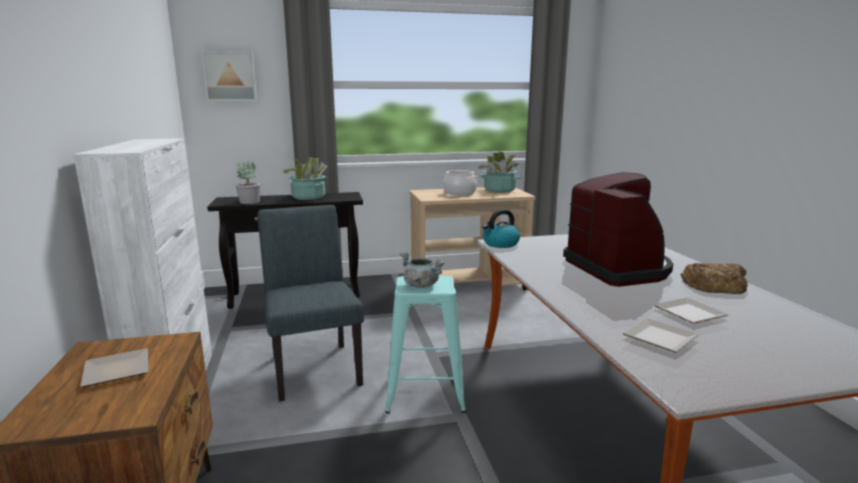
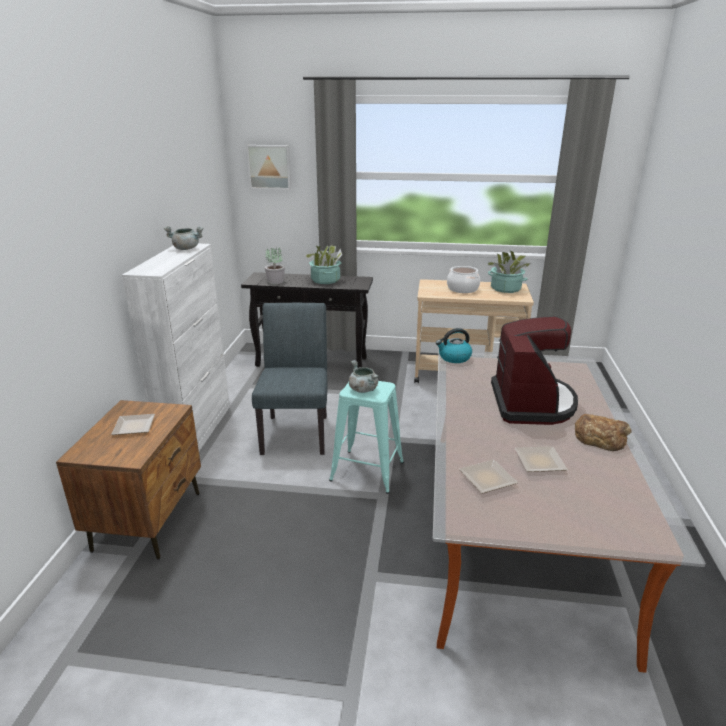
camera: 20 degrees right, 10 degrees up
(155, 140) = (187, 248): none -> grey cooking pot

